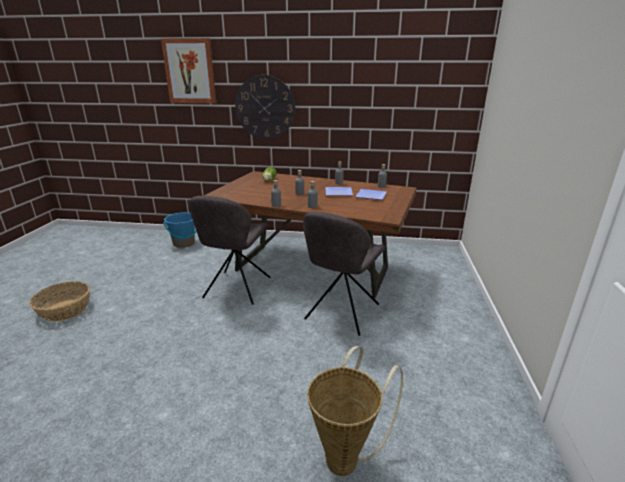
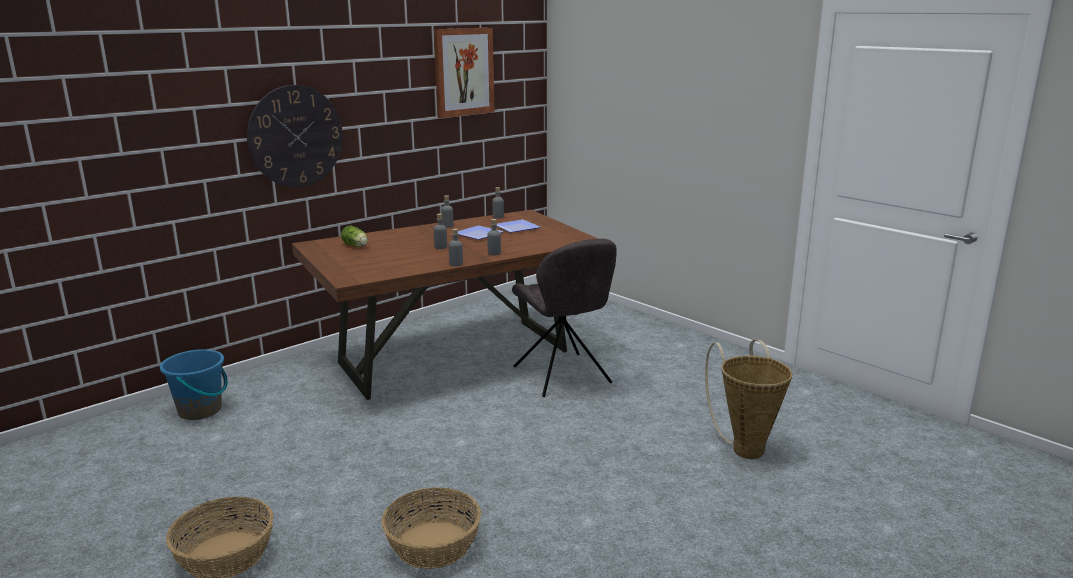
camera: 50 degrees left, 5 degrees down
(102, 364) = (432, 545): none -> basket
(190, 71) = (159, 89): picture -> picture (463, 72)
(236, 289) = (412, 413): grey chair -> none

